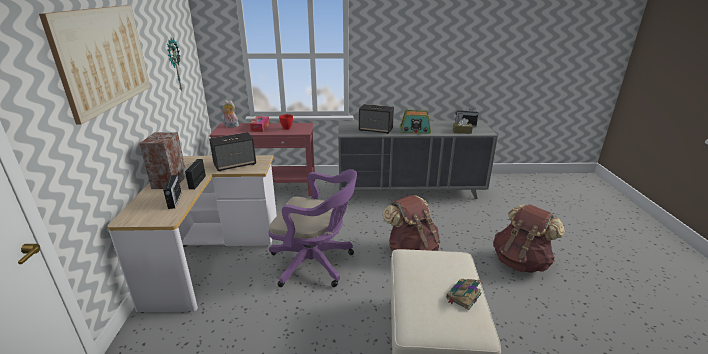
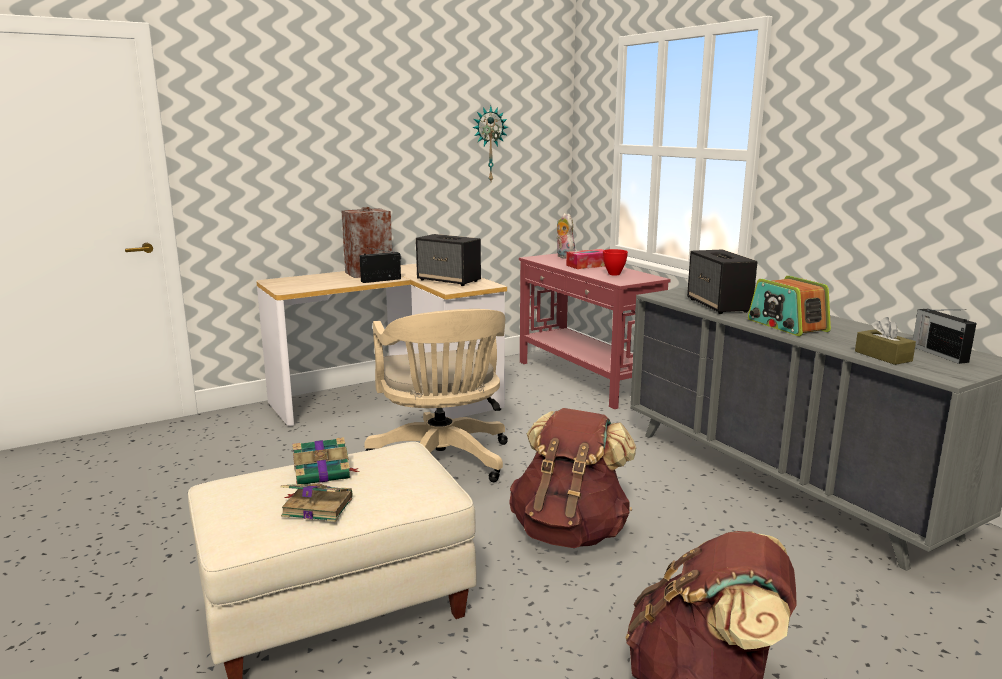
camera: 60 degrees right, 10 degrees down
(104, 58) = (332, 105): picture -> none
(174, 201) = (328, 283): radio -> none
(316, 263) = (442, 463): purple office chair -> beige office chair
(425, 286) = (323, 473): none -> book

